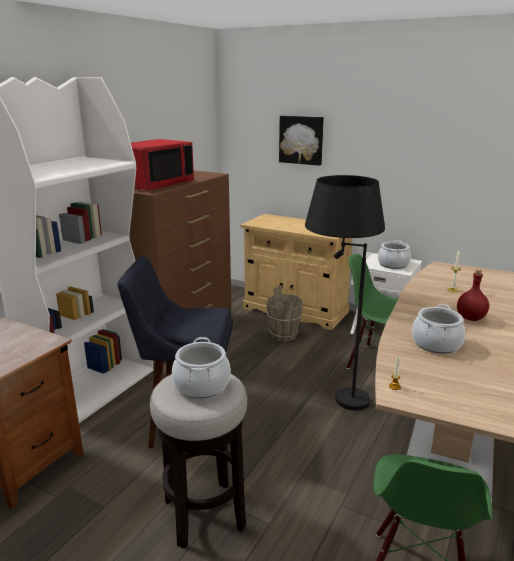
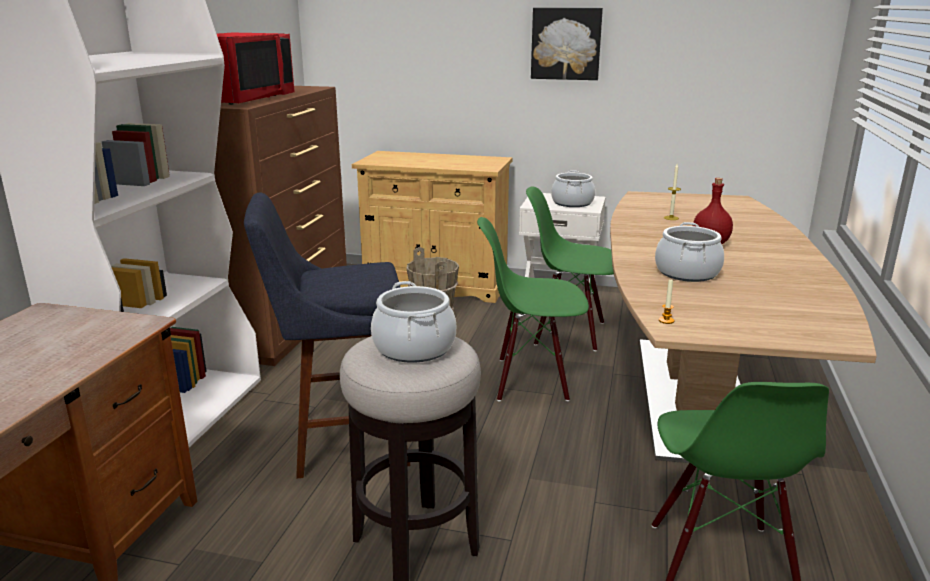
camera: 15 degrees left, 0 degrees up
(301, 140) = (427, 40): picture -> picture (566, 43)
(333, 397) = (531, 380): black floor lamp -> green chair

